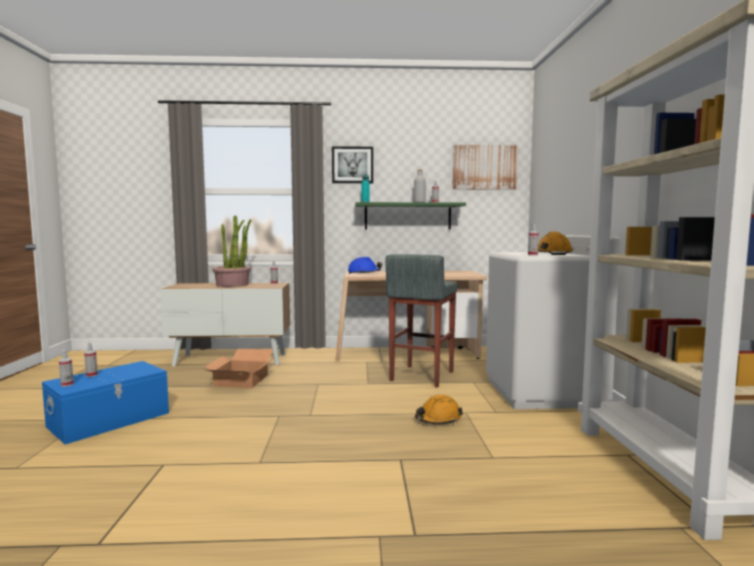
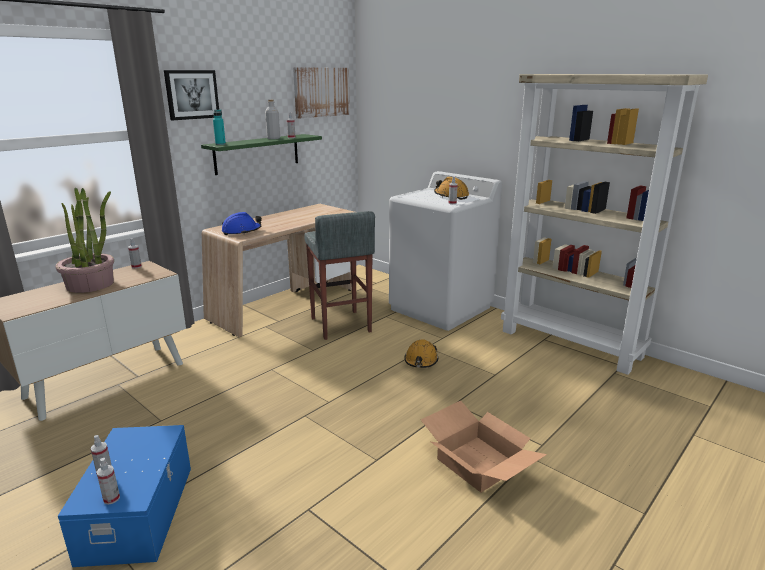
camera: 45 degrees left, 15 degrees up
(241, 380) = (184, 398): cardboard box -> cardboard box (480, 463)

